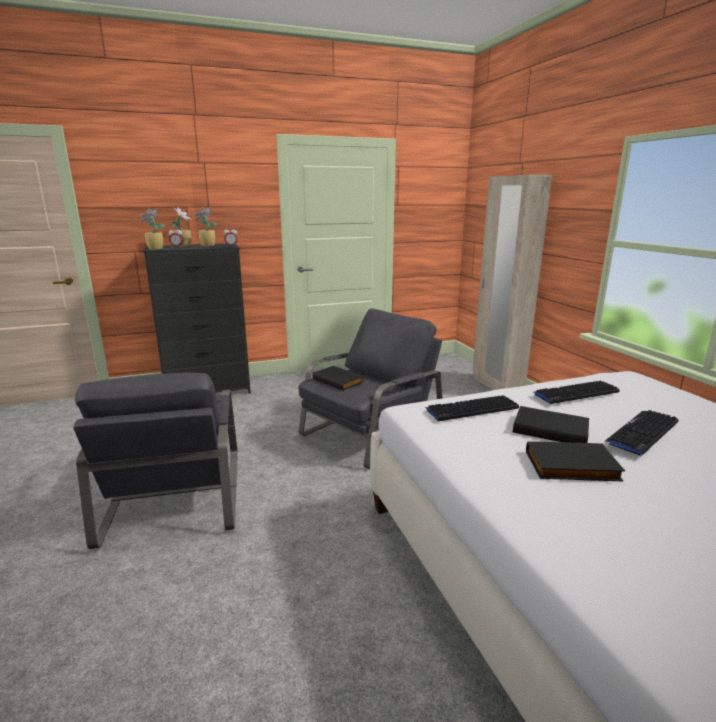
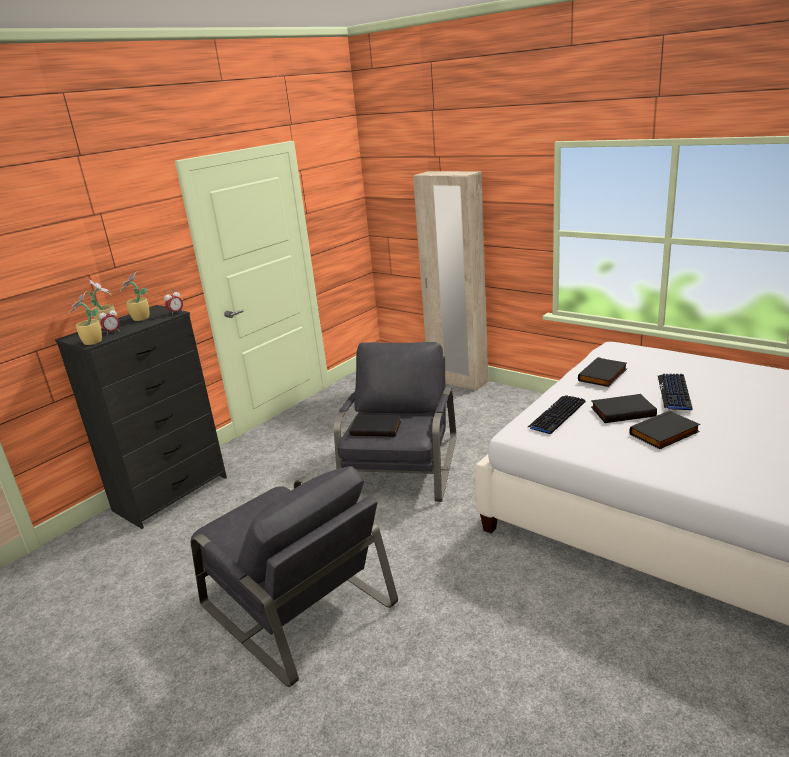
camera: 30 degrees left, 5 degrees up
(575, 393) = (603, 375): keyboard -> black book

